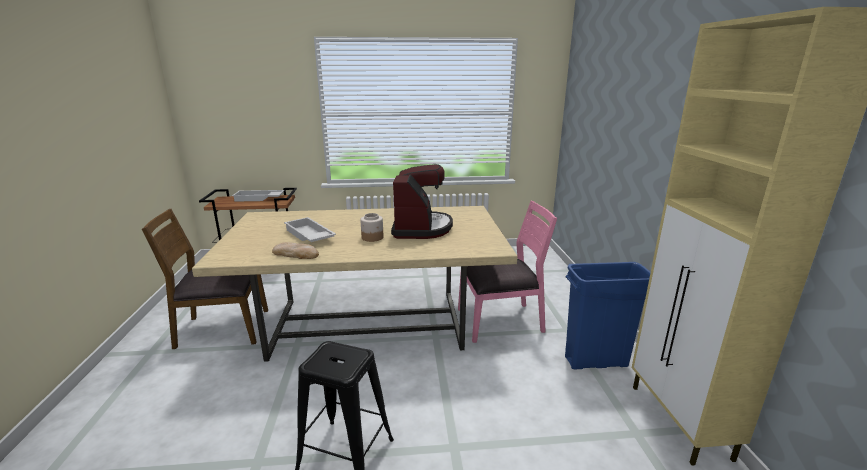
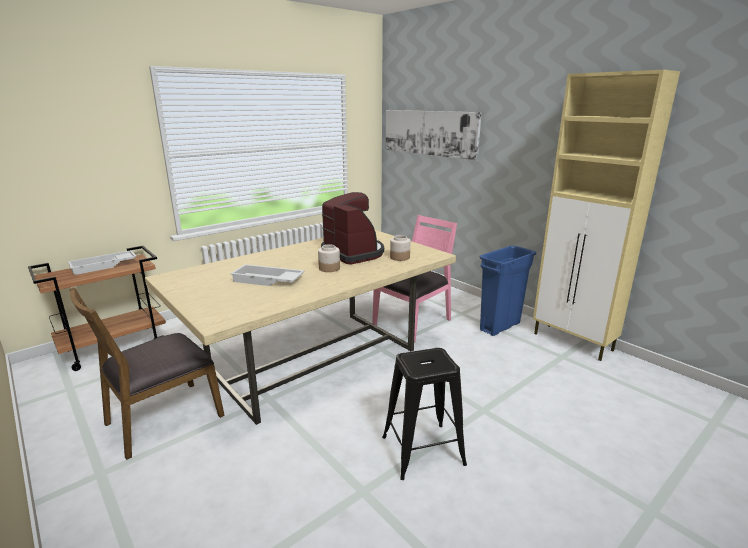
camera: 35 degrees left, 0 degrees up
(296, 254) = (288, 296): bread -> none
(453, 243) = (399, 257): none -> jar
(596, 105) = (429, 133): none -> picture

